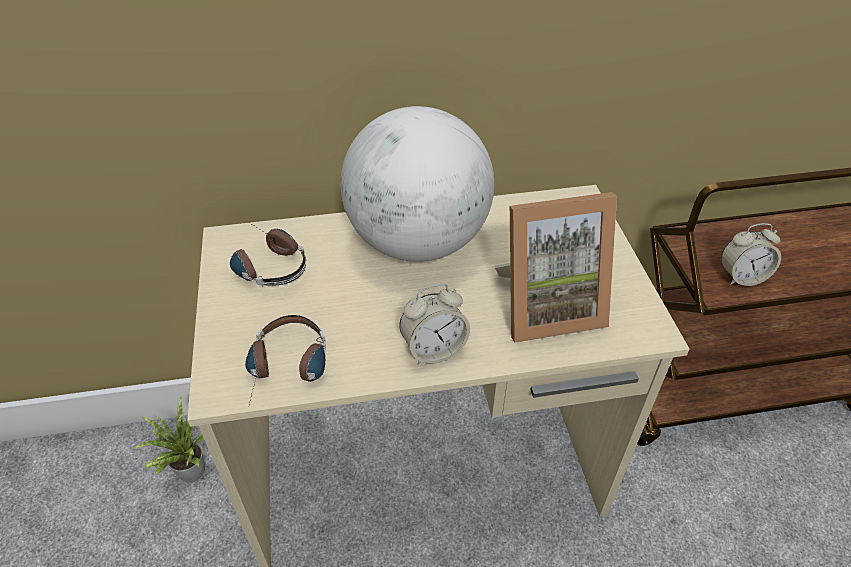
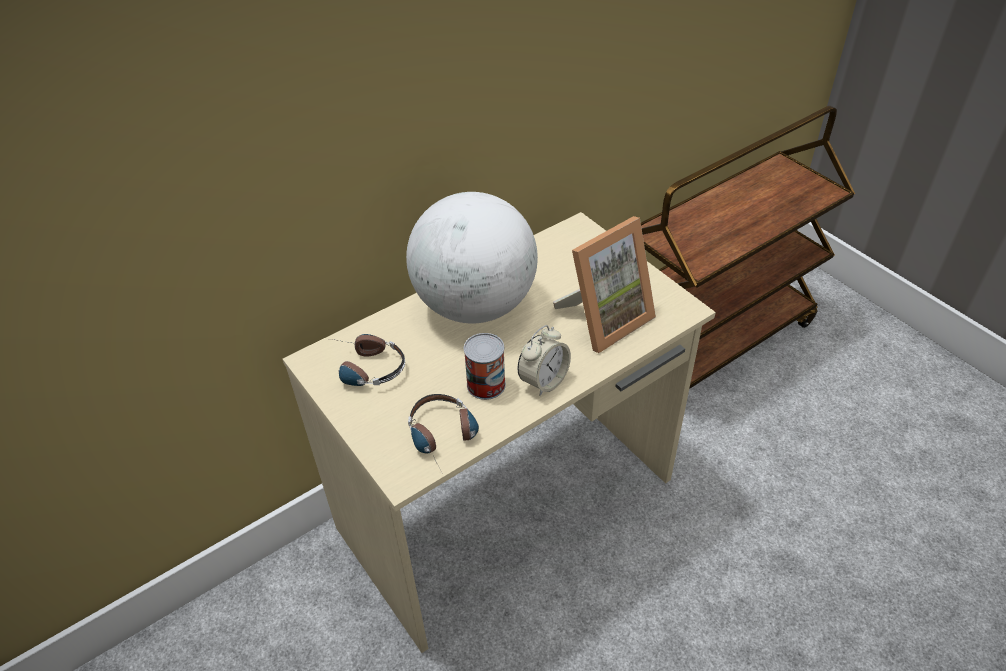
camera: 25 degrees left, 0 degrees up
(188, 471) = (297, 605): potted plant -> none
(370, 328) = (486, 384): none -> can
(741, 277) = (708, 248): alarm clock -> none

